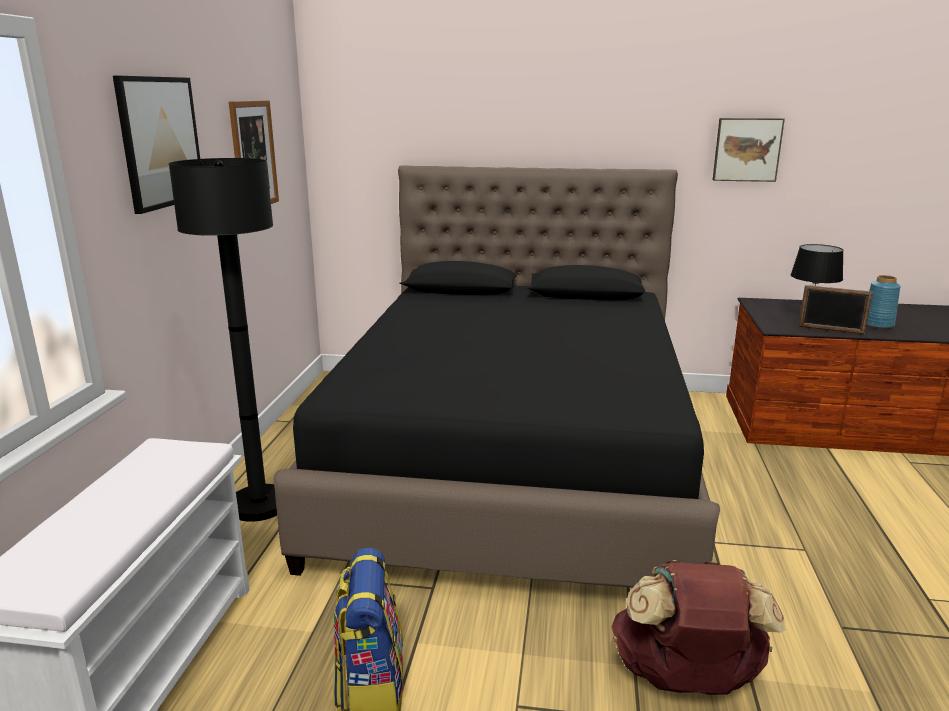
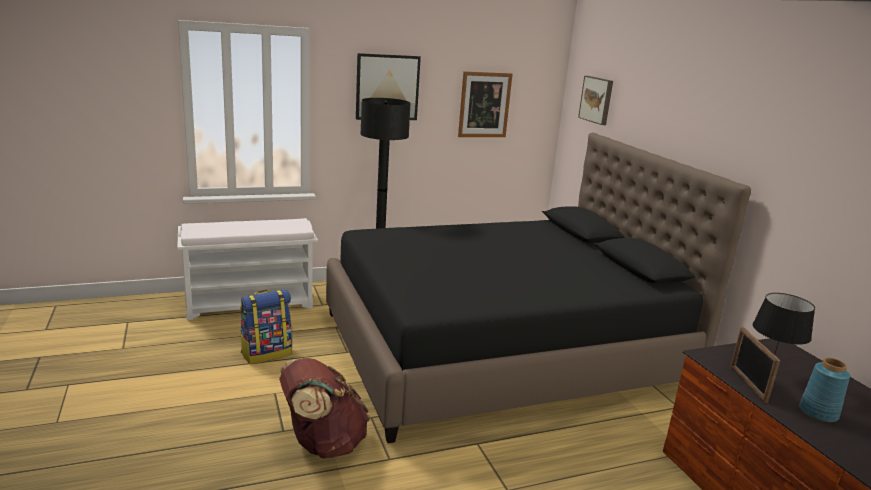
camera: 60 degrees right, 0 degrees up
(746, 149) = (821, 185): picture -> picture (597, 100)

